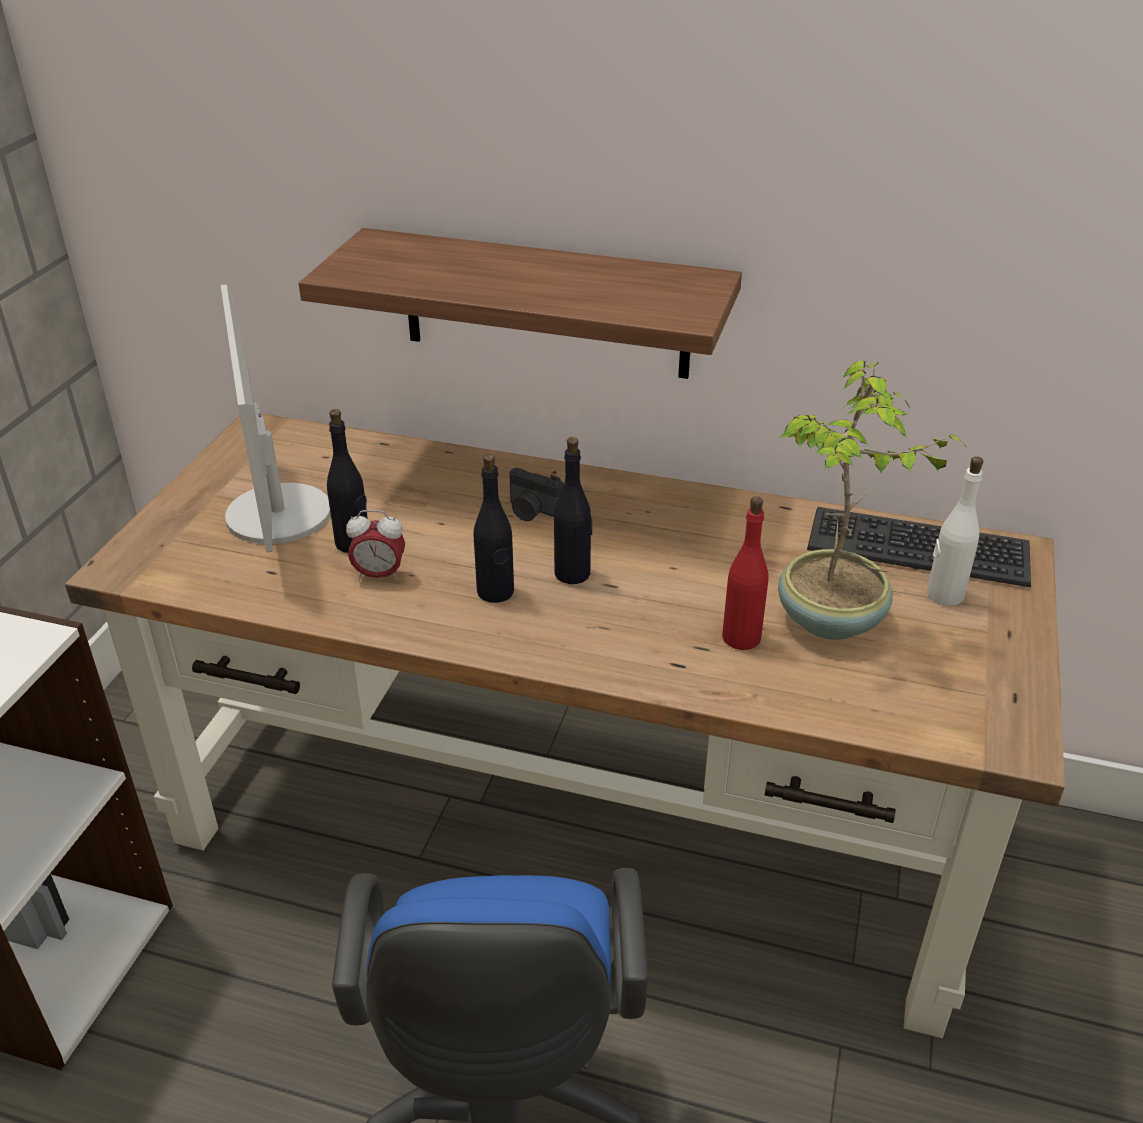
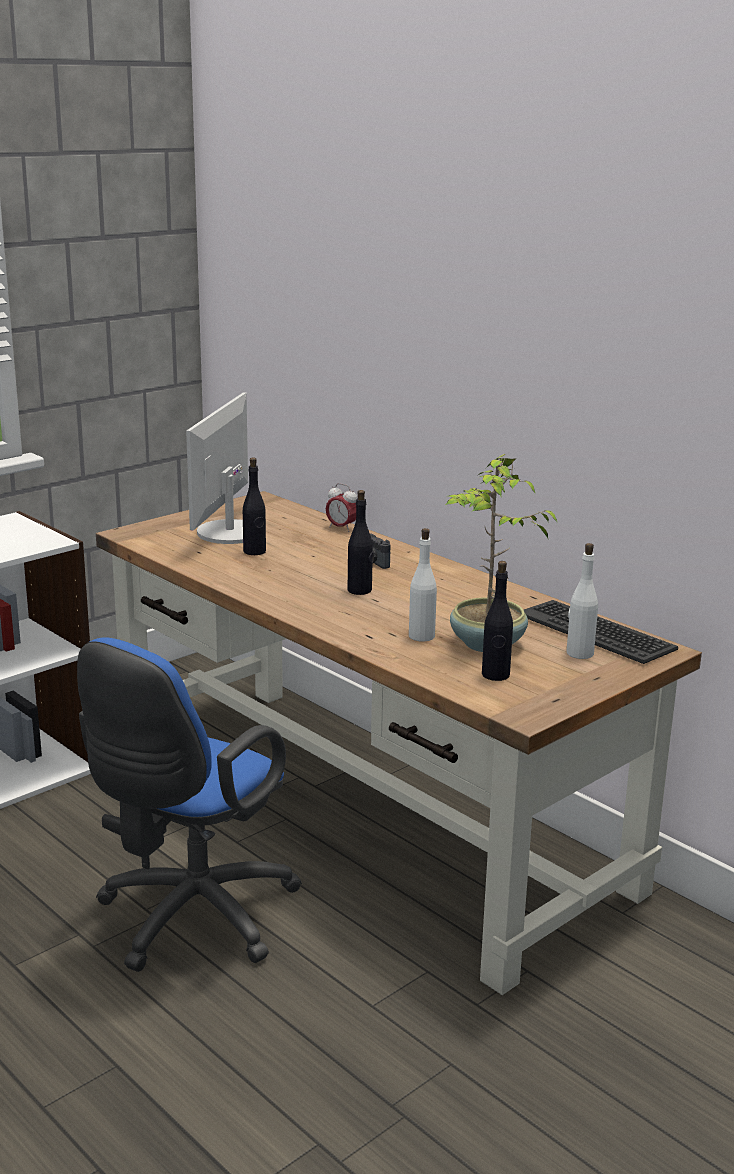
camera: 30 degrees right, 15 degrees down
(379, 575) = (252, 566): alarm clock -> alarm clock (341, 528)
(495, 592) = (306, 586): black bottle -> black bottle (495, 675)
(545, 304) = (421, 435): shelf -> none
(741, 637) = (422, 636): red bottle -> white bottle

